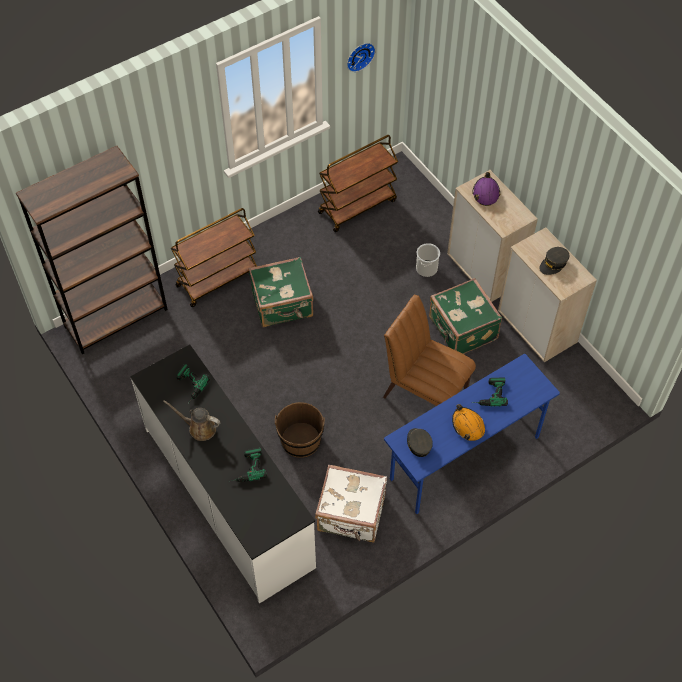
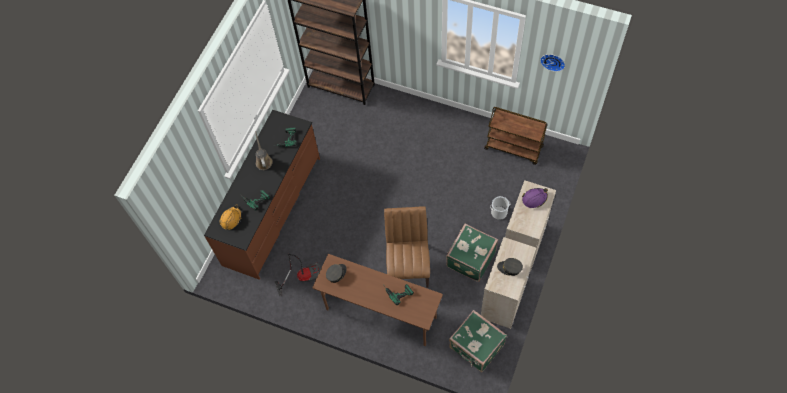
camera: 60 degrees right, 5 degrees up
(218, 278) = (404, 114): brown cart -> none
(228, 496) = (272, 210): white dresser -> brown dresser
(283, 305) = (412, 156): green suitcase -> green suitcase (476, 347)
(300, 440) = (331, 222): brown bucket -> none
(351, 514) = (303, 277): white suitcase -> vacuum cleaner
(464, 459) = (380, 314): blue desk -> brown desk
(468, 426) = (367, 292): orange hard hat -> orange hard hat (231, 219)

